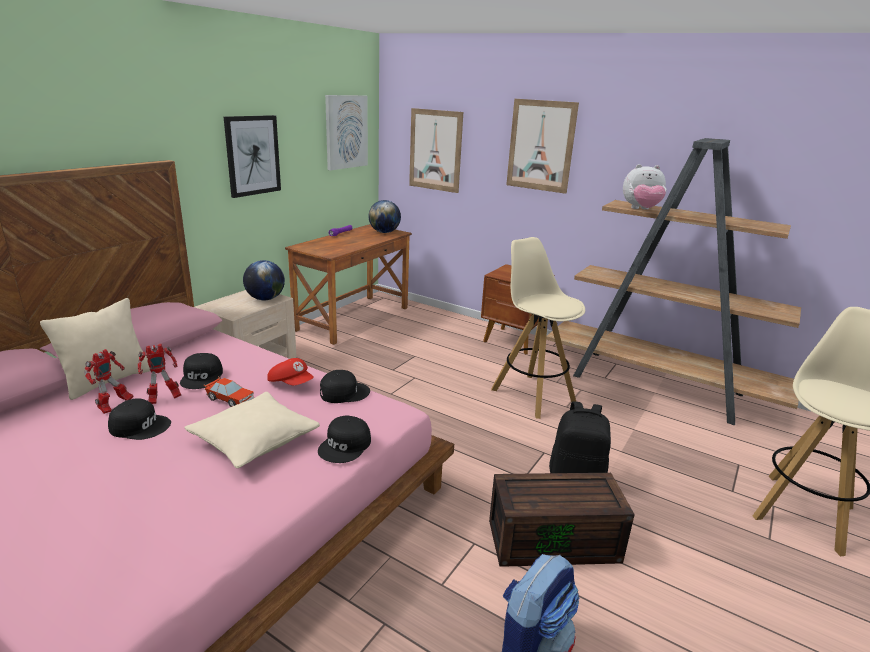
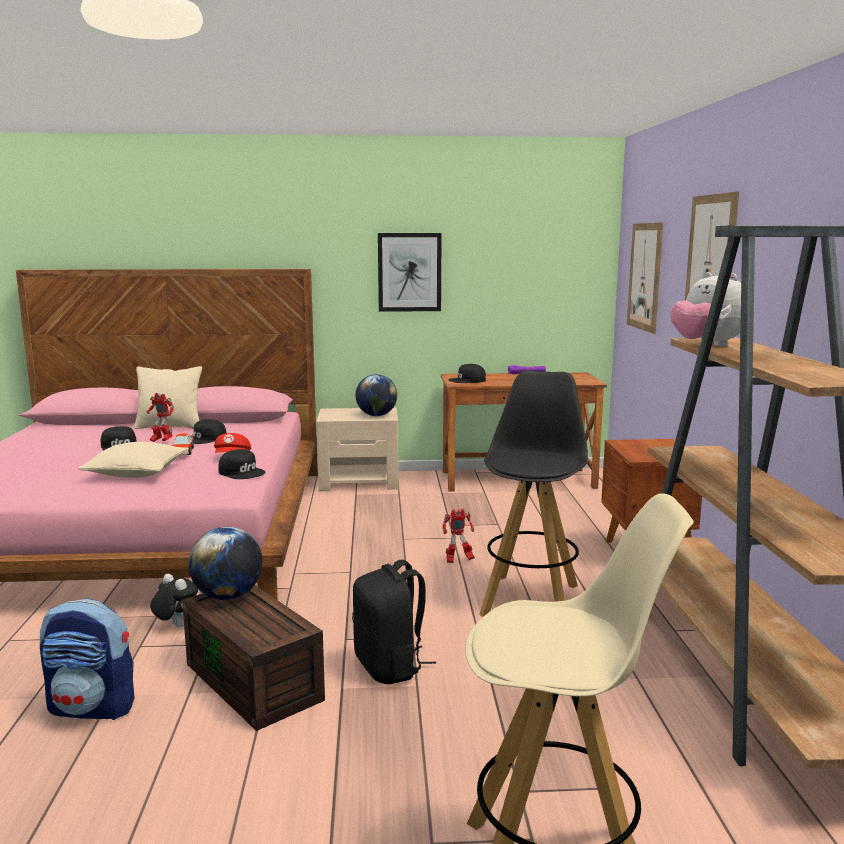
camera: 55 degrees right, 10 degrees down
(114, 406) = (138, 437): toy robot -> toy robot (458, 560)
(345, 446) = (158, 492): black cap -> black cap (467, 380)
(346, 132) = (553, 254): picture -> none
(384, 232) = (575, 379): globe -> globe (228, 596)
(422, 551) = (175, 626): none -> plush toy
(532, 395) = (531, 599): beige stool -> black stool

